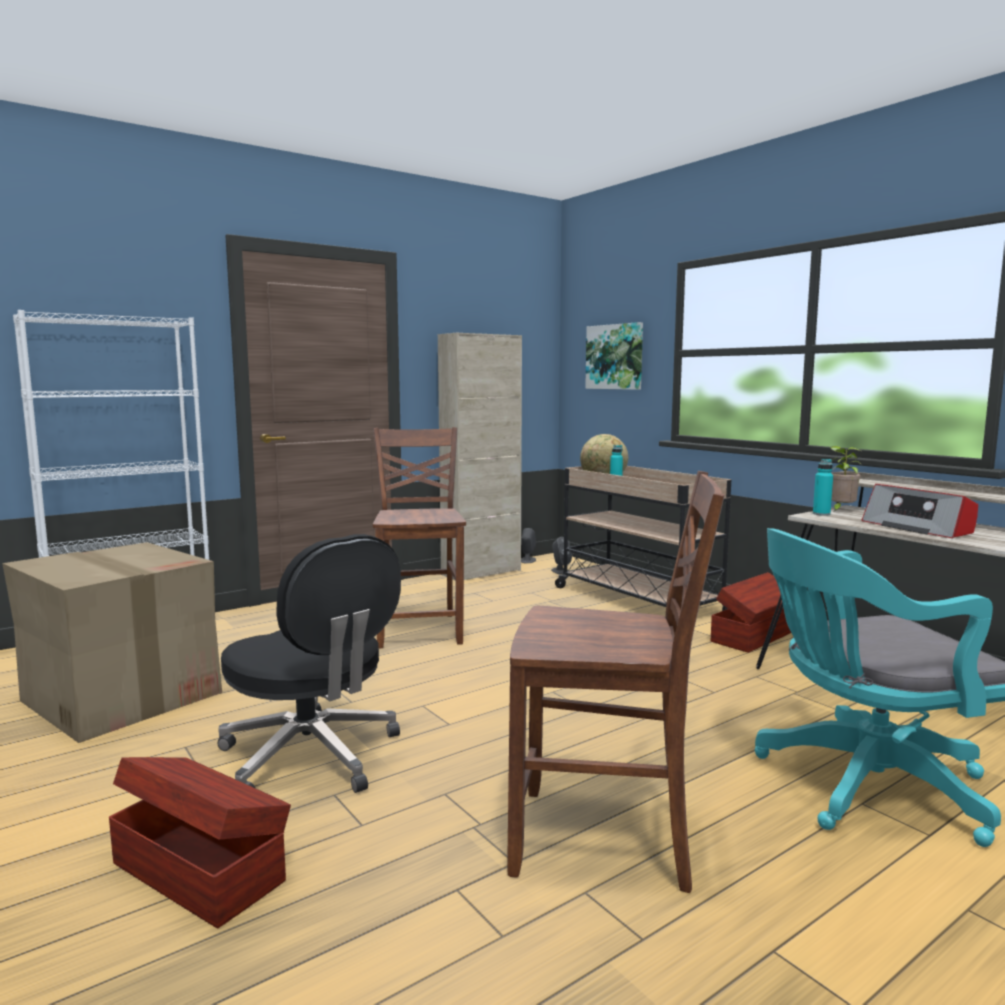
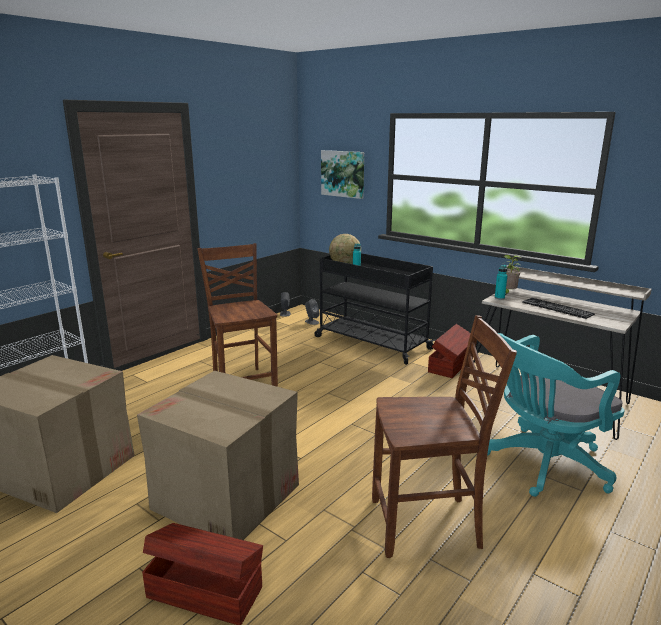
camera: 15 degrees left, 10 degrees up
(312, 757) = (227, 497): black office chair -> cardboard box
(481, 572) = (259, 328): beige cabinet -> none
(637, 600) = (371, 342): beige cart -> black cart
(918, 528) = (557, 308): radio -> keyboard

